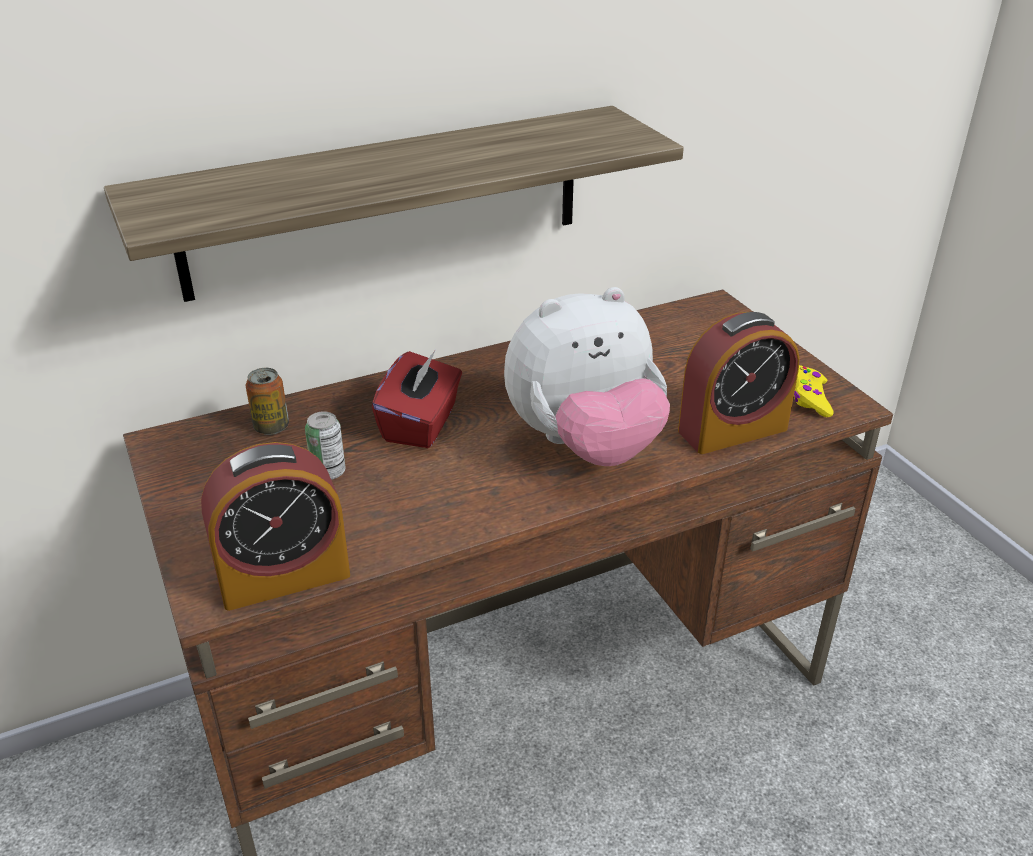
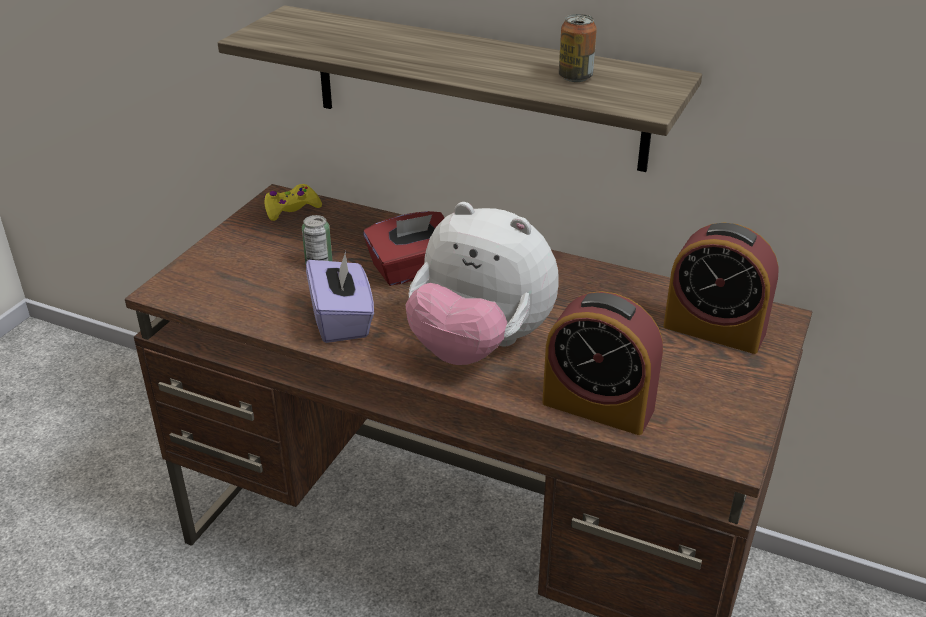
camera: 50 degrees right, 0 degrees up
(271, 427) = (338, 222): can -> can (575, 77)
(283, 576) = (206, 302): alarm clock -> alarm clock (714, 329)
(444, 501) = (342, 320): none -> purple tissue box
(809, 398) = (708, 428): yellow game controller -> yellow game controller (291, 208)

